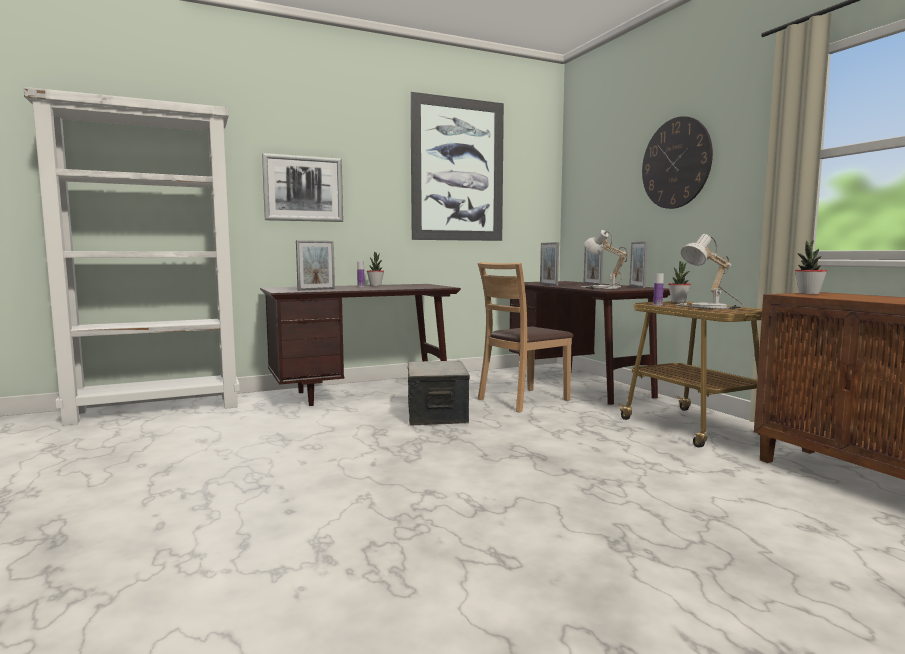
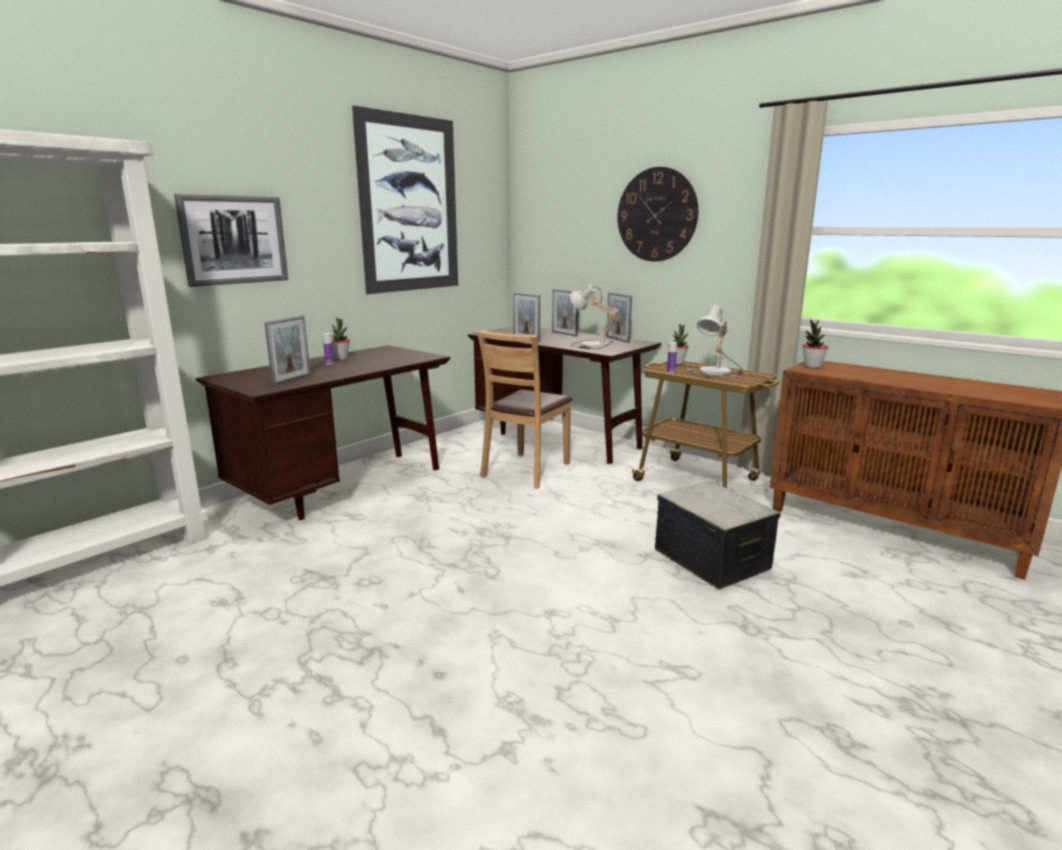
camera: 25 degrees left, 10 degrees up
(437, 414) = (460, 506): storage box -> storage box (712, 559)

